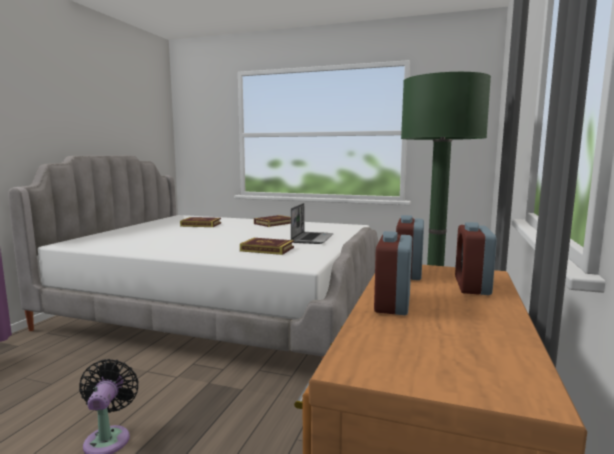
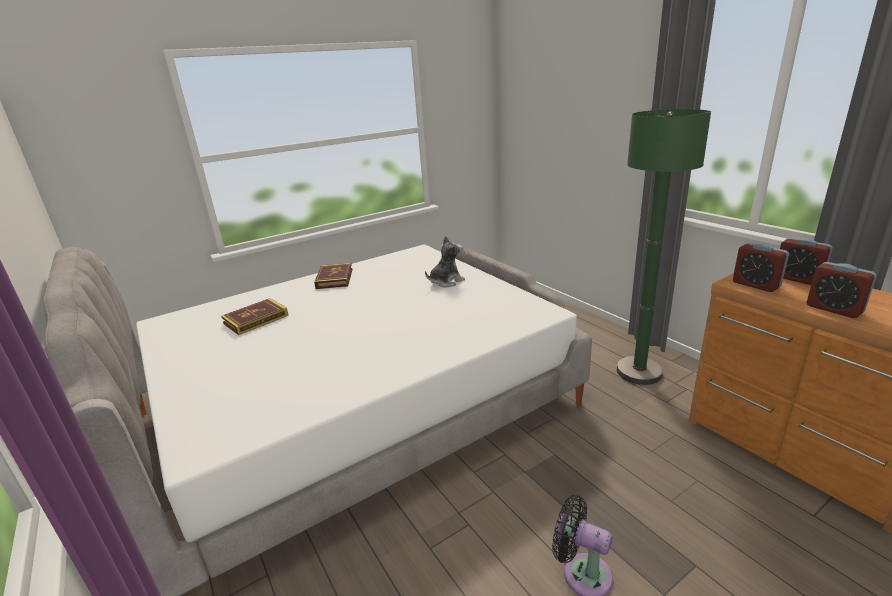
camera: 50 degrees left, 15 degrees up
(267, 249) = (461, 312): book -> none
(312, 239) = (446, 282): laptop -> plush toy

